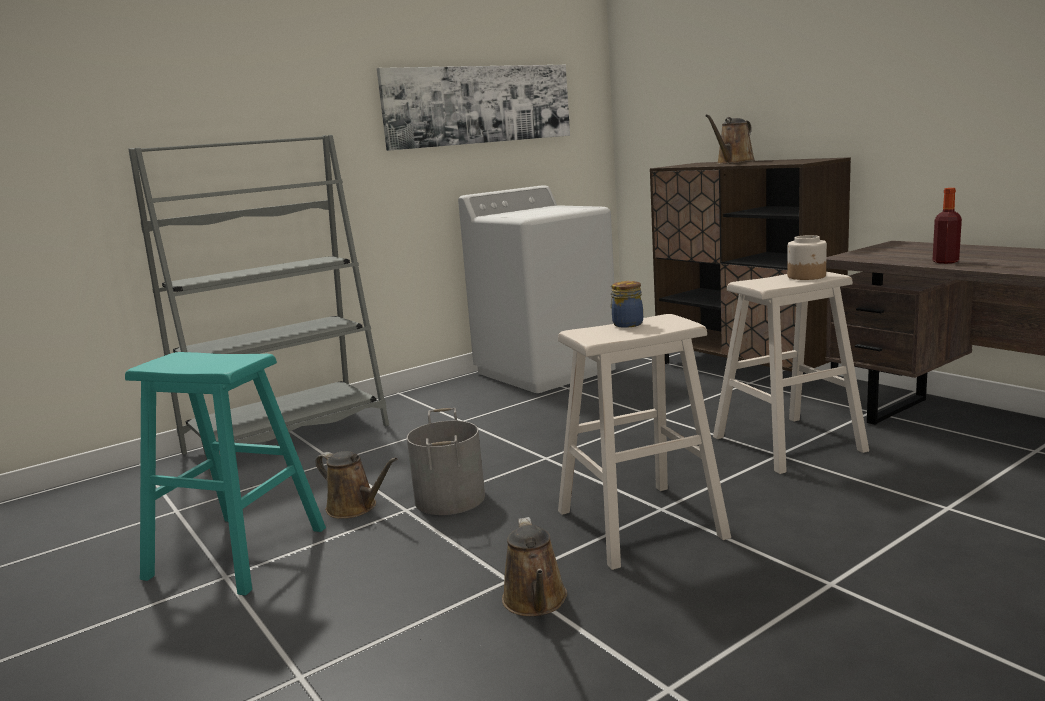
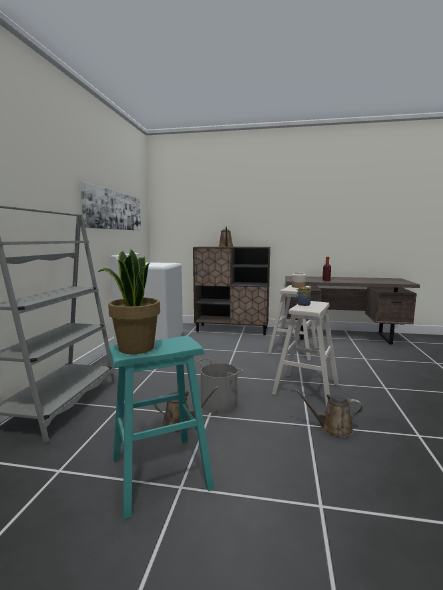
camera: 45 degrees left, 5 degrees down
(177, 360) = (135, 348): none -> potted plant
(535, 601) = (332, 428): brown watering can -> brown watering can turned 150 degrees clockwise

